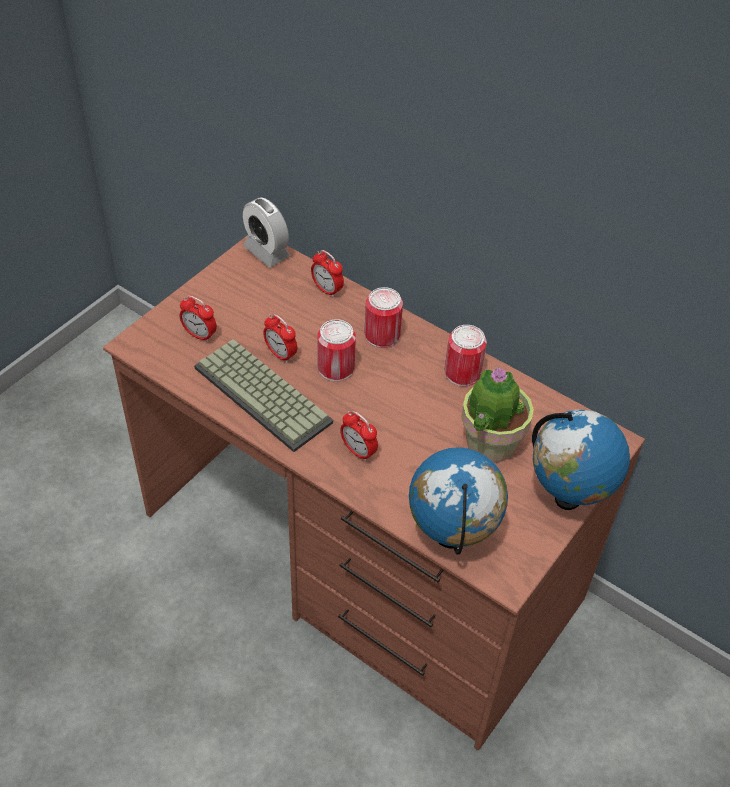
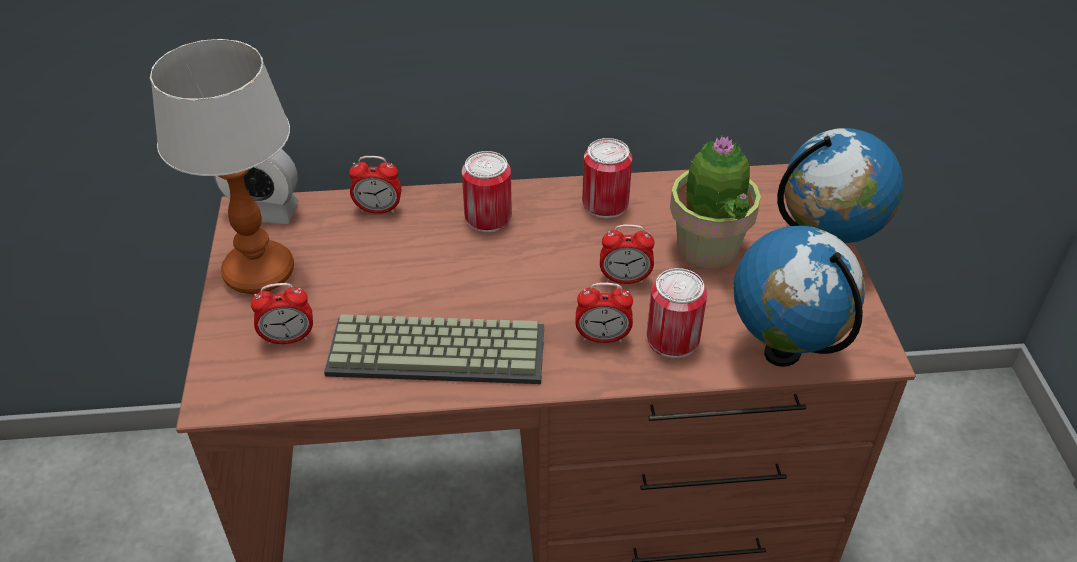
camera: 40 degrees left, 5 degrees down
(226, 287) = (260, 272): none -> table lamp
(280, 354) = (406, 299): alarm clock -> alarm clock (625, 279)
(336, 368) = (481, 276): can -> can (672, 339)

